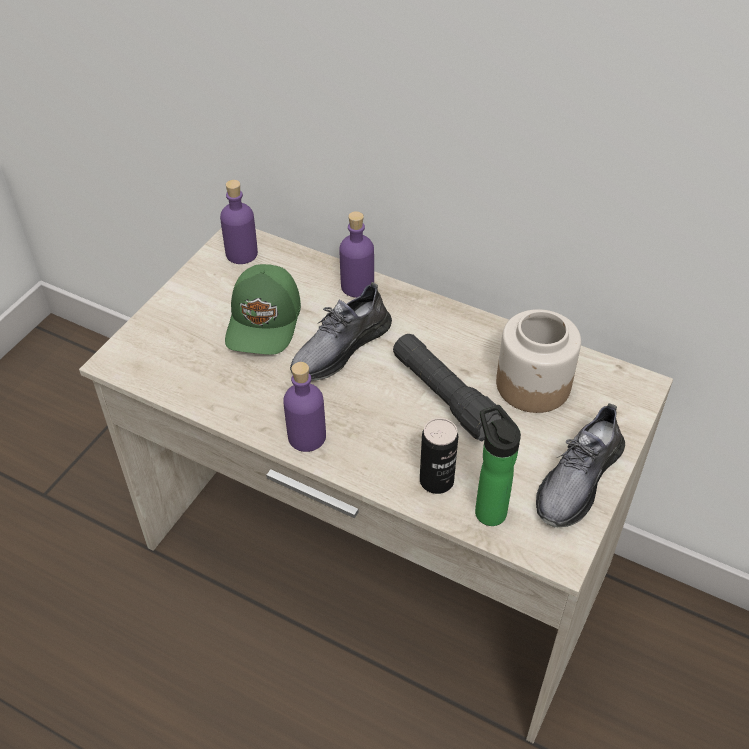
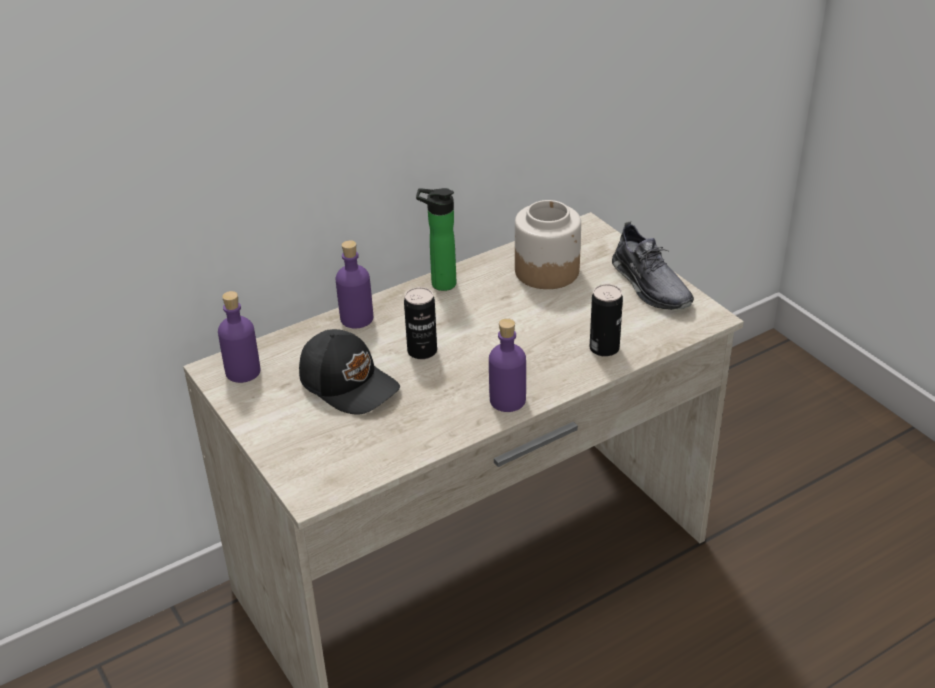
camera: 60 degrees left, 10 degrees down
(265, 321) = (349, 383): green cap -> black cap
(340, 348) = (422, 351): grey shoe -> can
(444, 396) = (523, 316): black flashlight -> none
(488, 509) = (648, 333): bottle -> bottle (439, 284)

